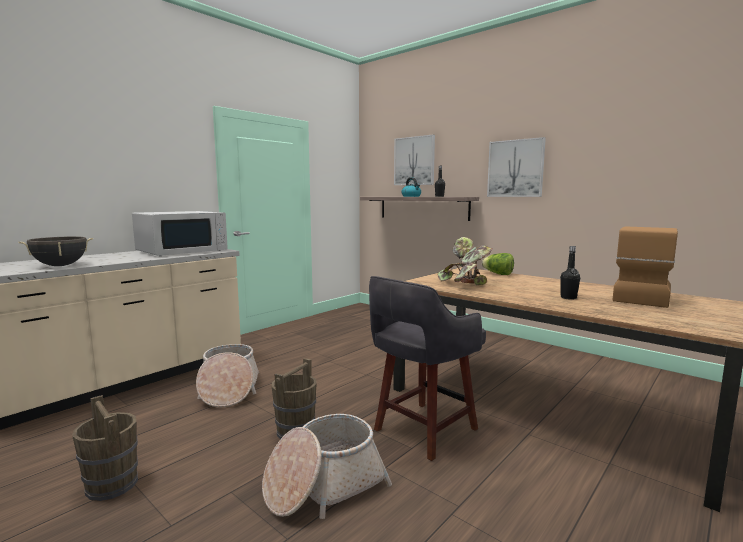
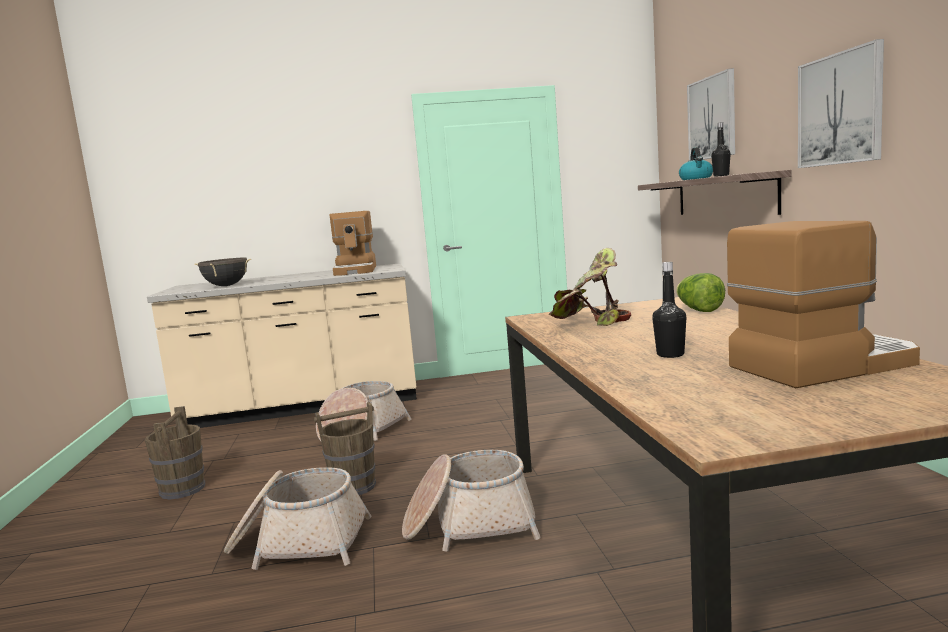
camera: 40 degrees right, 0 degrees up
(182, 251) = (356, 271): white microwave -> coffee machine
(422, 431) = (469, 524): grey stool -> basket

